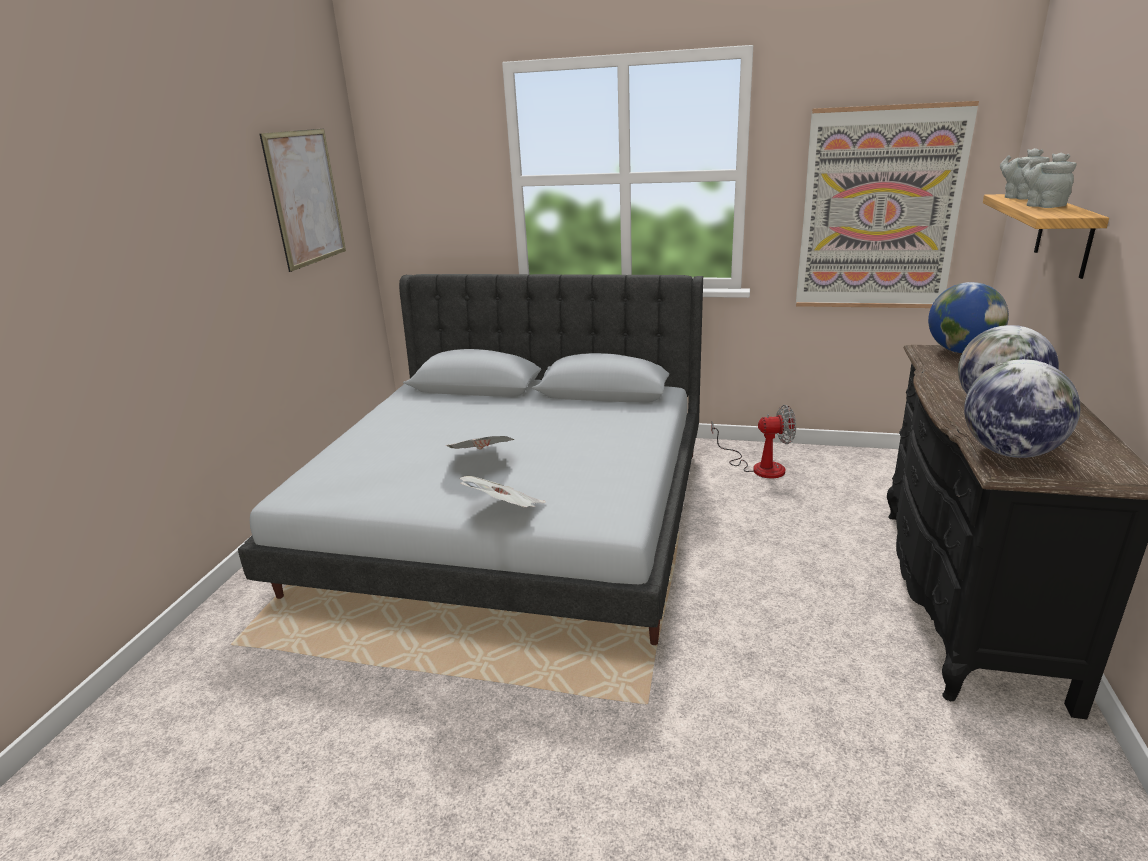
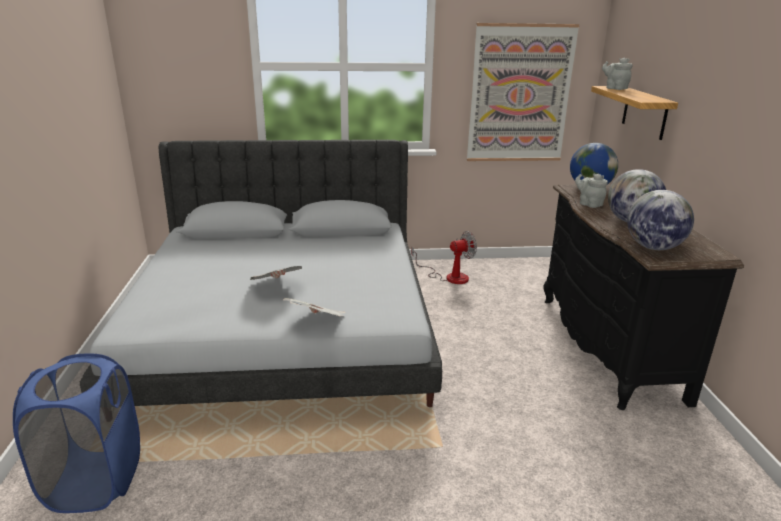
camera: 20 degrees left, 0 degrees up
(235, 665) = (95, 481): none -> blue laundry basket
(306, 198) = (80, 75): picture -> none
(1042, 205) = (634, 94): grey teapot -> grey teapot (589, 204)

